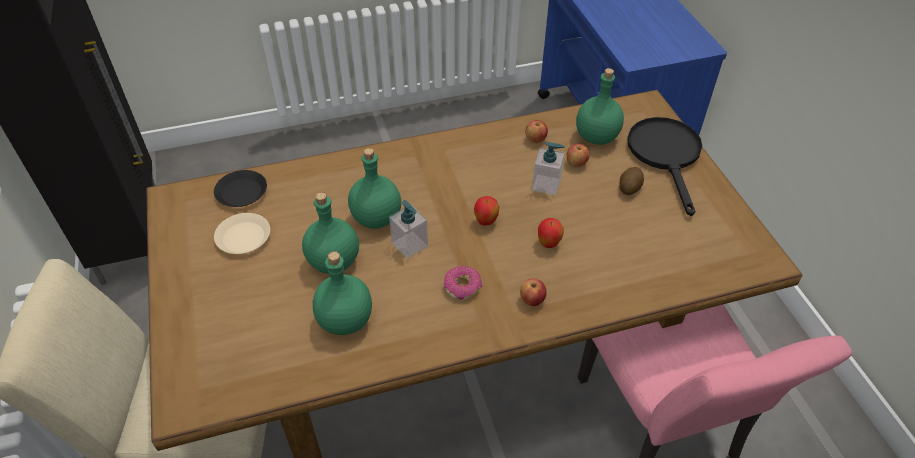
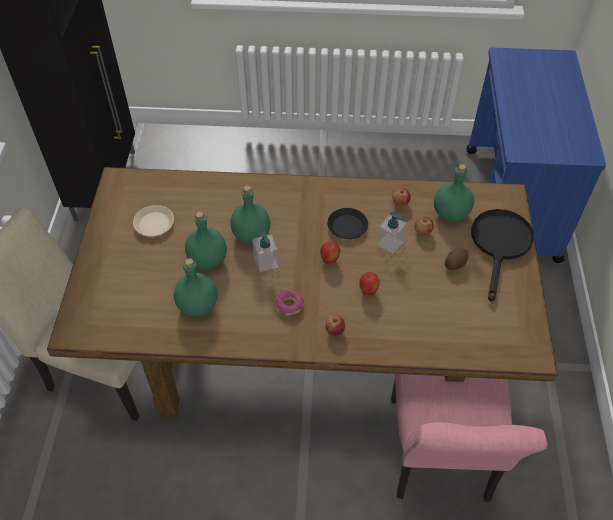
camera: 20 degrees right, 5 degrees up
(241, 192) = (166, 188): black plate -> black plate (347, 226)

